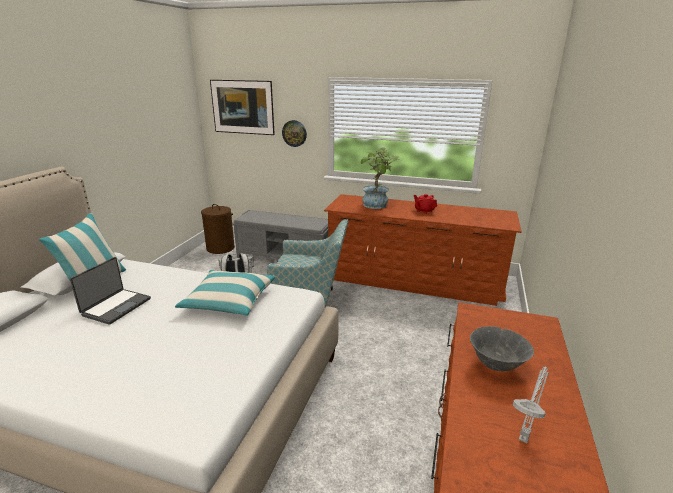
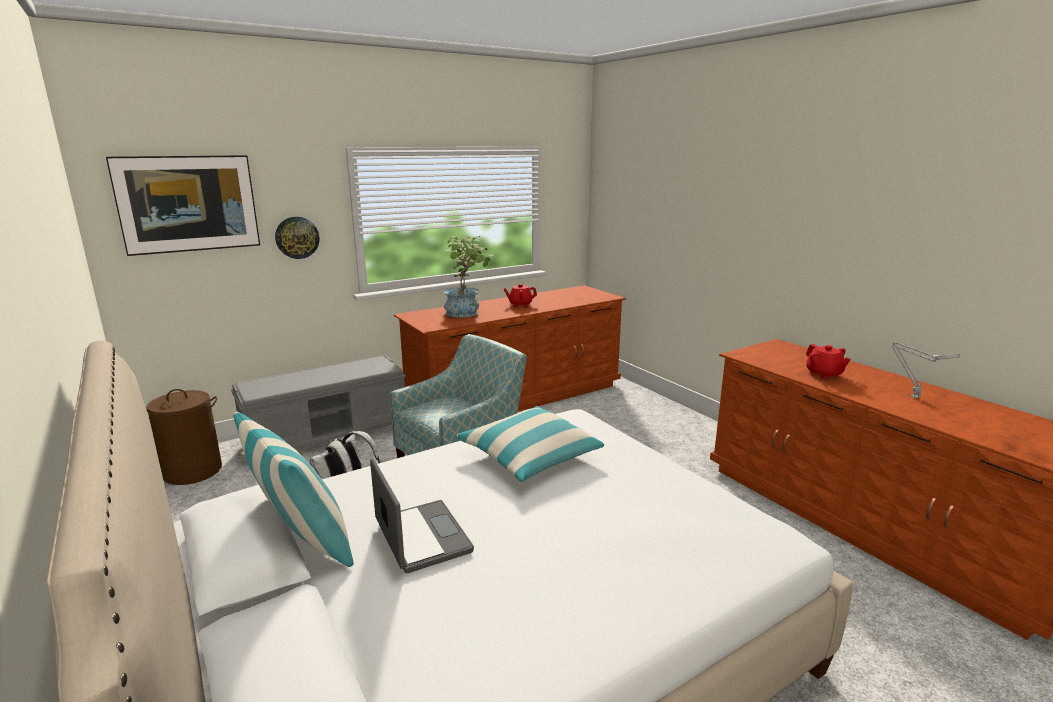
camera: 50 degrees left, 5 degrees down
(496, 365) = (824, 374): grey bowl -> red teapot

